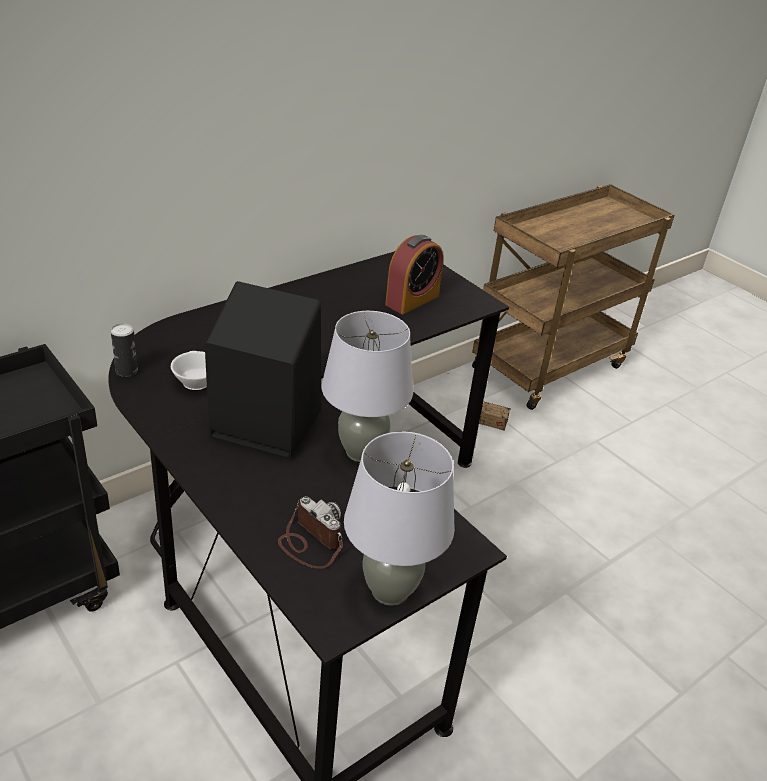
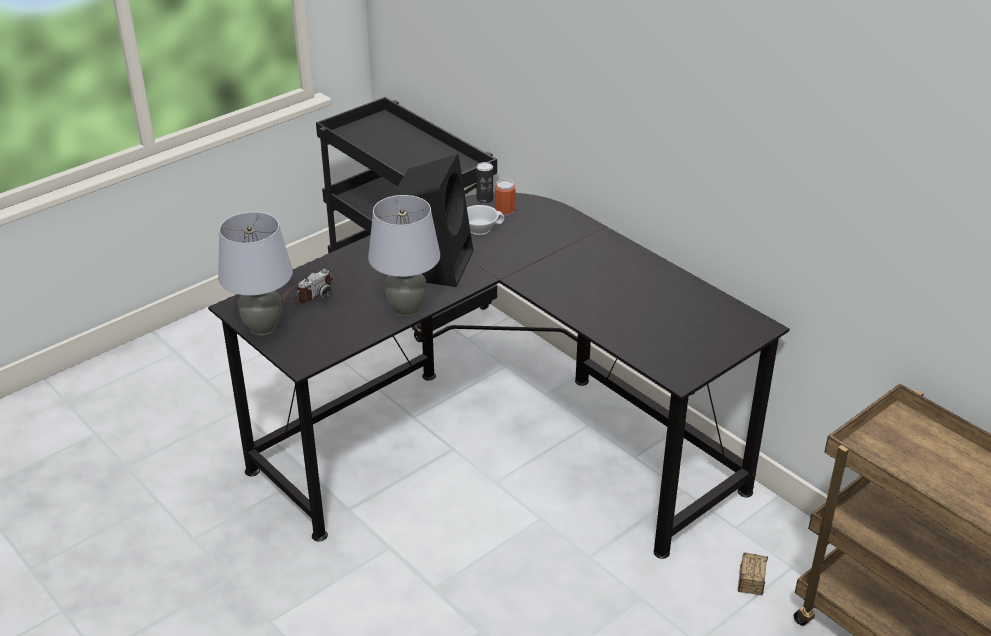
camera: 90 degrees right, 0 degrees up
(161, 359) = (505, 210): none -> can
(412, 300) = (659, 329): alarm clock -> none

